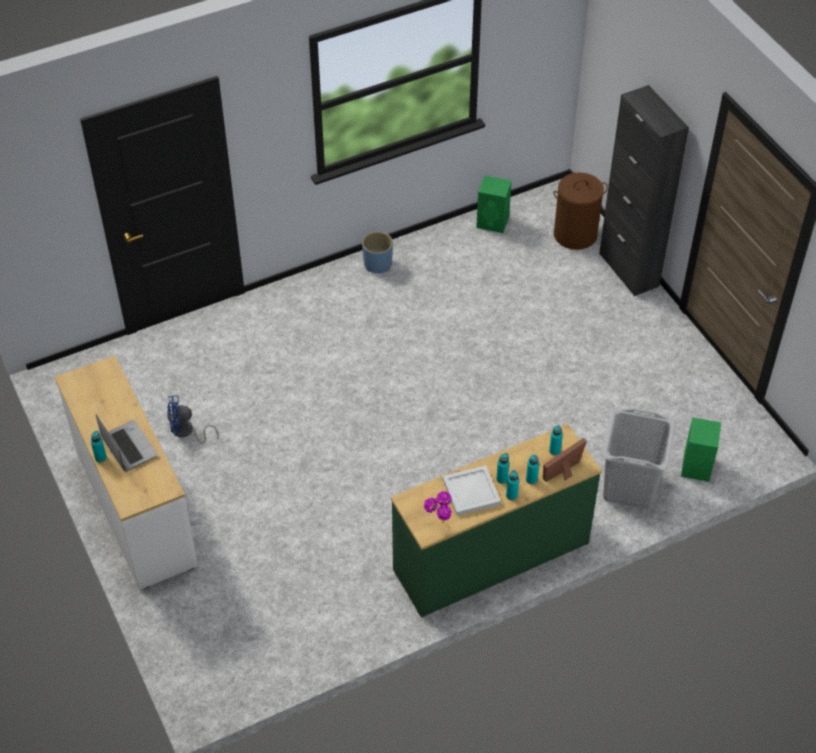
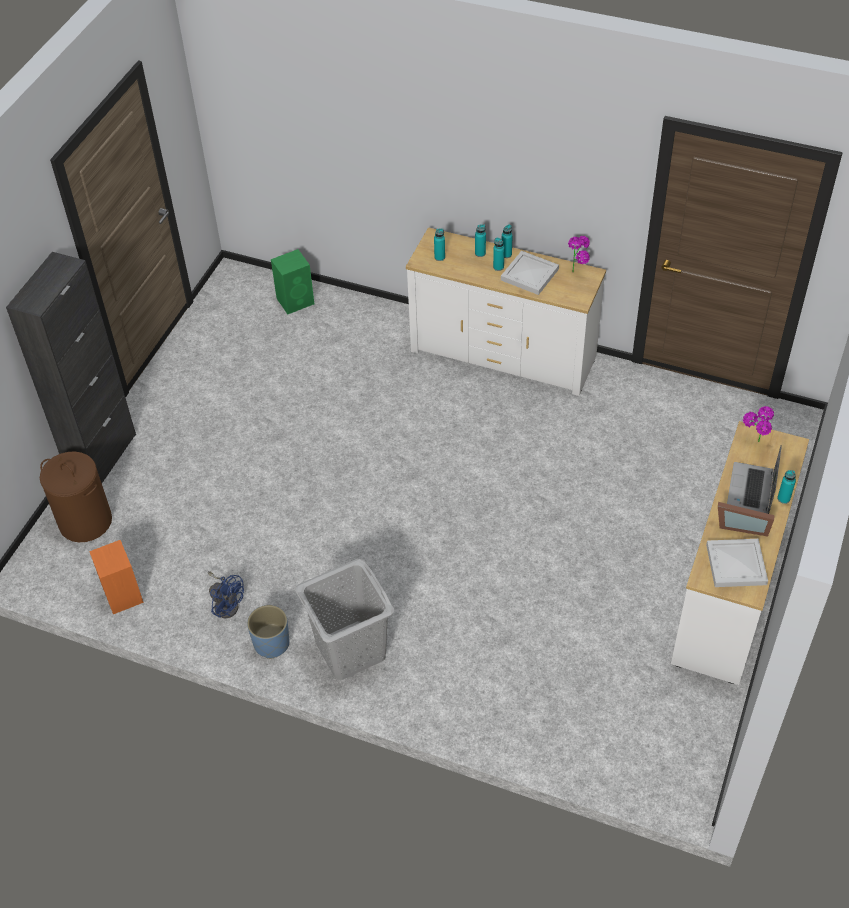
camera: 130 degrees left, 0 degrees up
(94, 389) = (735, 565): none -> white tray
(156, 482) = (754, 445): none -> potted plant
(186, 432) = (622, 623): blue fan -> blue fan (226, 604)
(491, 557) = (503, 354): green dresser -> white dresser
(493, 222) = (122, 594): green speaker -> orange speaker
(565, 472) = (452, 241): picture frame -> picture frame (741, 525)
(629, 487) = (355, 323): grey laundry basket -> grey laundry basket (351, 650)

